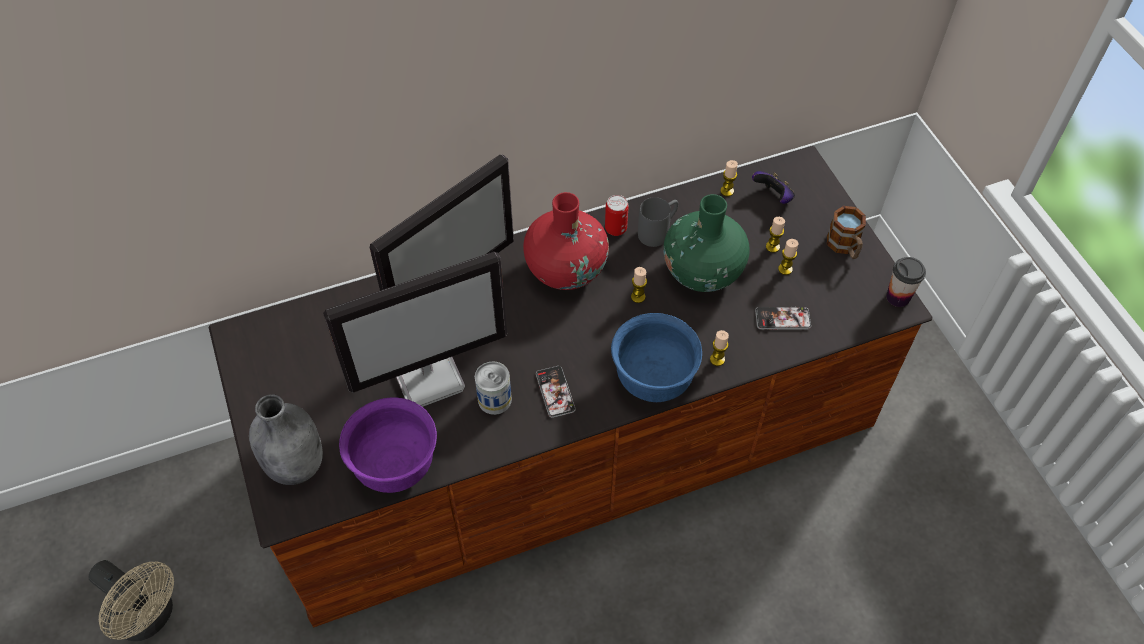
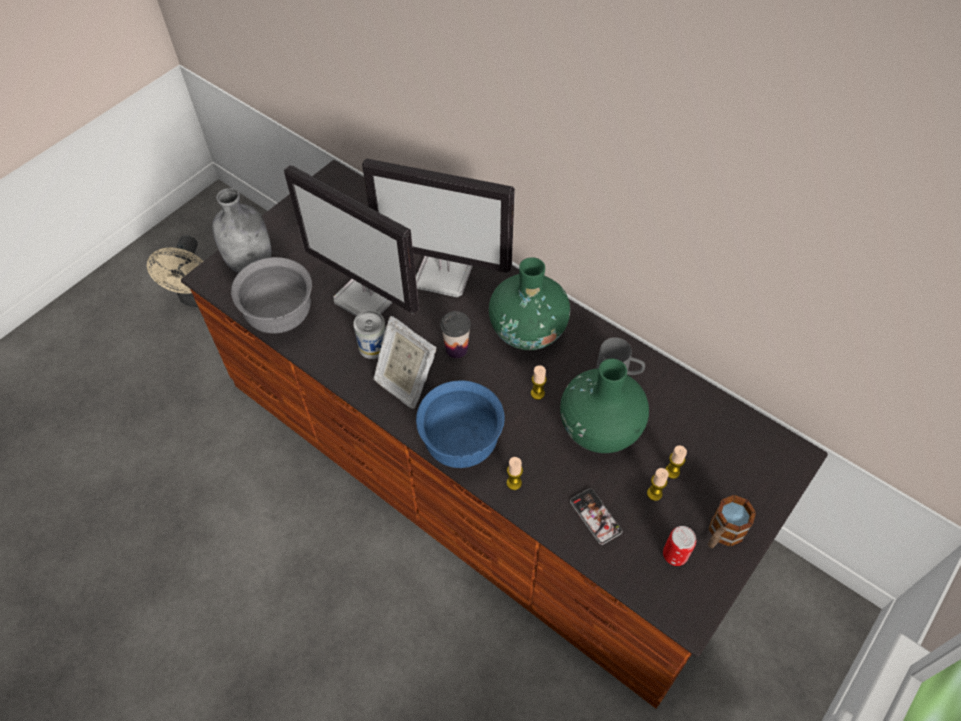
camera: 60 degrees right, 0 degrees up
(396, 466) = (281, 317): purple bowl -> grey bowl
(555, 392) = (405, 382): phone -> picture frame
(566, 270) = (528, 331): red vase -> green vase
(615, 229) = (596, 344): can -> can (675, 555)
(727, 191) = (707, 406): candle -> none
(773, 197) = (732, 446): game controller -> none
(898, 297) = (697, 610): cup -> cup (456, 349)

